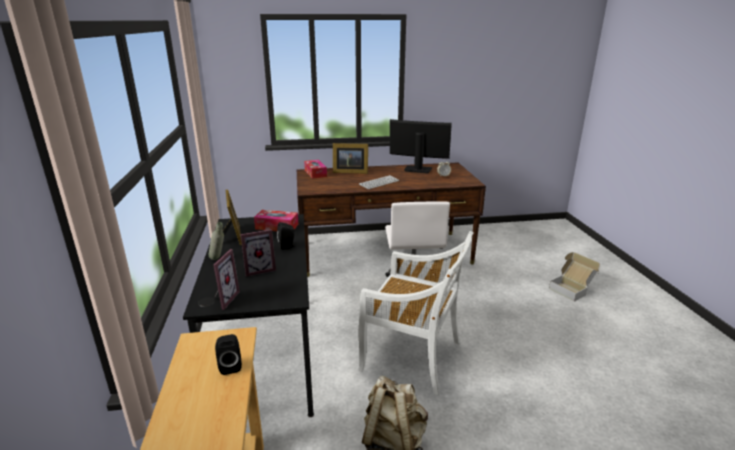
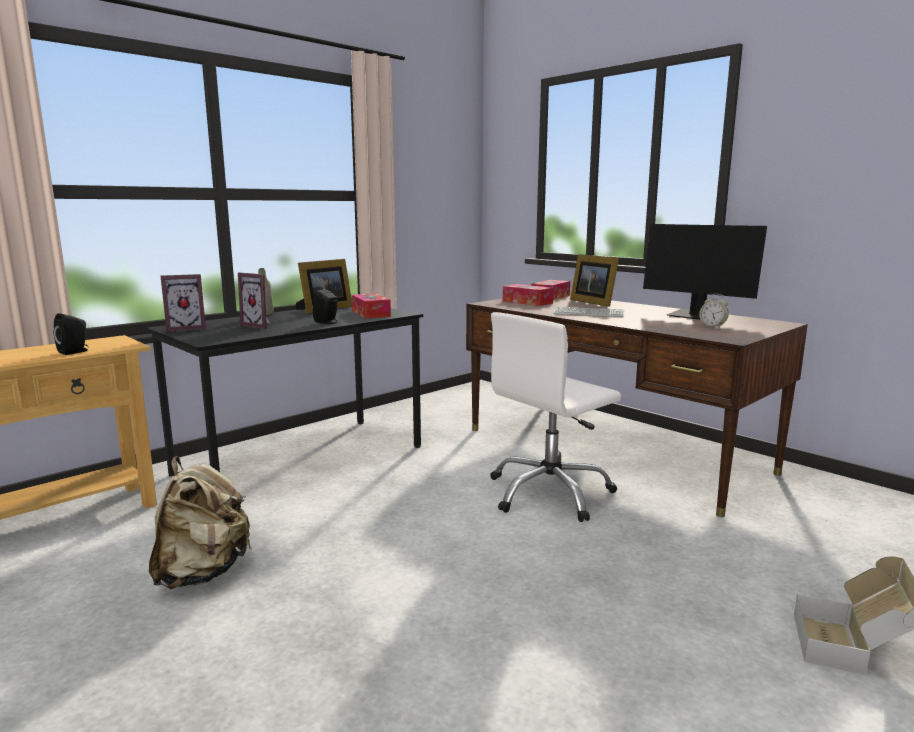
camera: 55 degrees right, 10 degrees down
(322, 182) = (527, 302): none -> tissue box
(413, 356) = (386, 538): white chair -> none
(418, 169) = (697, 316): monitor -> monitor turned 150 degrees clockwise

